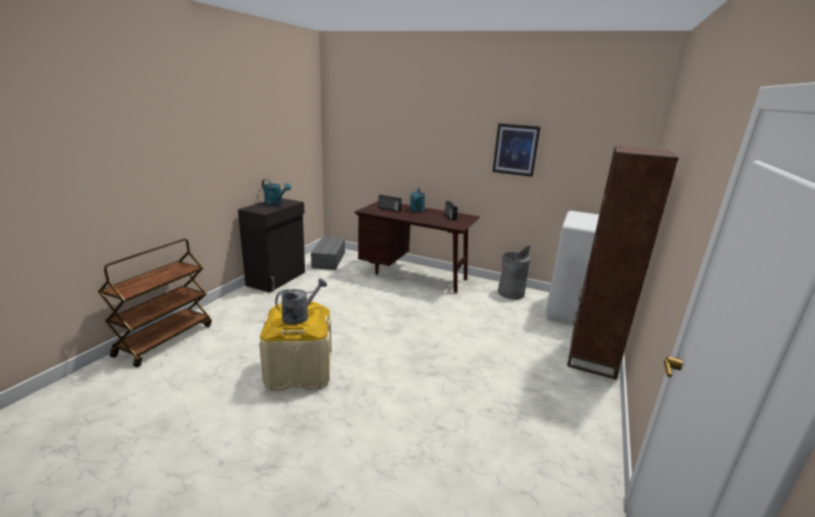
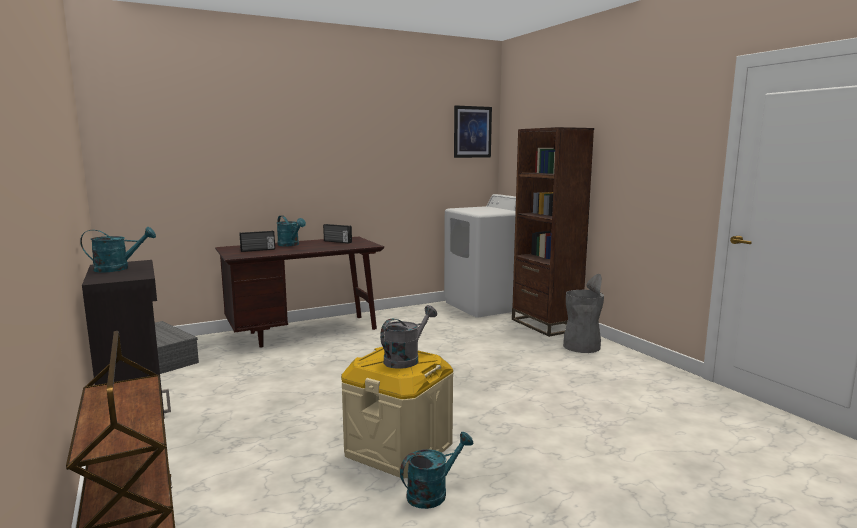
camera: 50 degrees left, 10 degrees down
(258, 405) = (433, 493): none -> turquoise watering can
(300, 316) = (406, 359): grey watering can -> grey watering can turned 45 degrees clockwise
(510, 293) = (416, 312): grey trash can -> grey trash can (581, 346)
(515, 150) = (384, 154): picture -> picture (472, 132)

